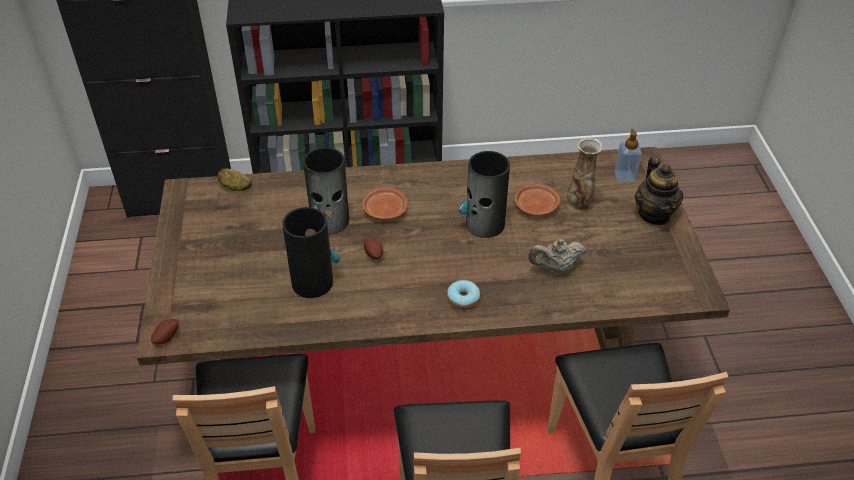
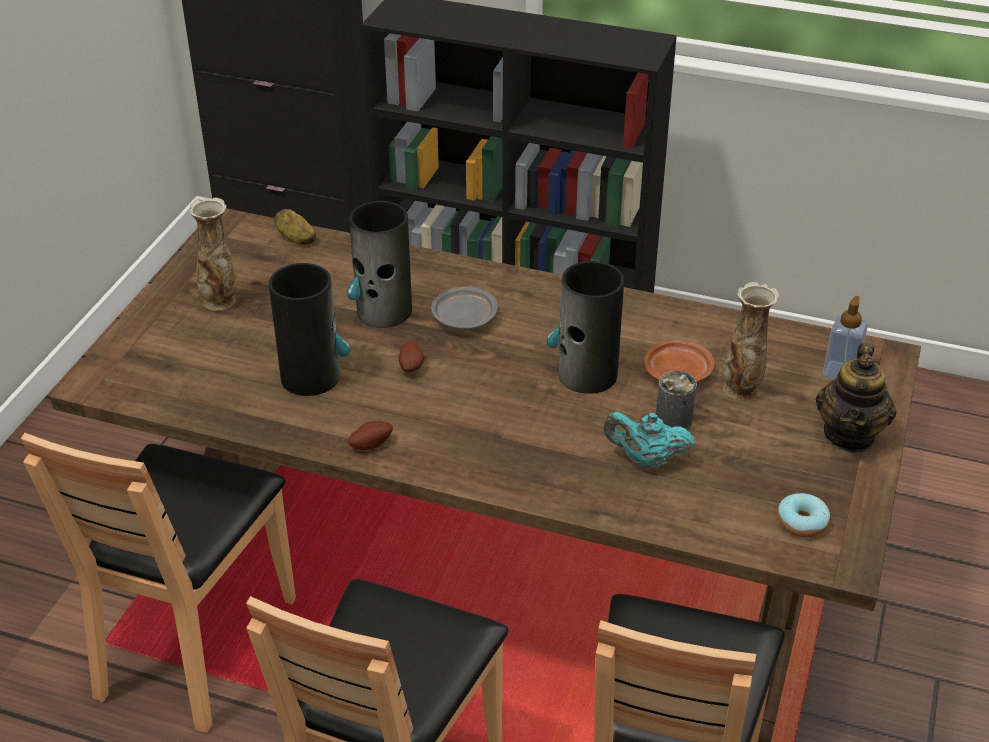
camera: 25 degrees right, 5 degrees down
(166, 337) = (97, 384): potato -> potato (370, 444)
(213, 248) = (220, 300): none -> vase
(384, 209) = (464, 317): brown plate -> grey plate
(463, 298) = (490, 457): donut -> donut (802, 522)
(553, 237) = (673, 420): none -> can
(555, 268) = (646, 460): beige teapot -> turquoise teapot

